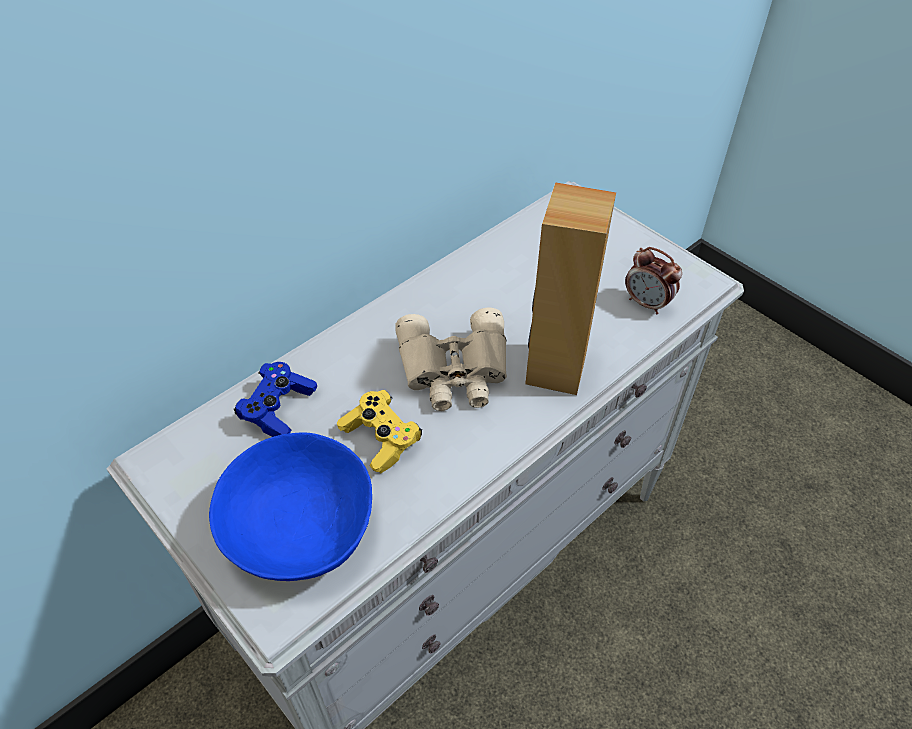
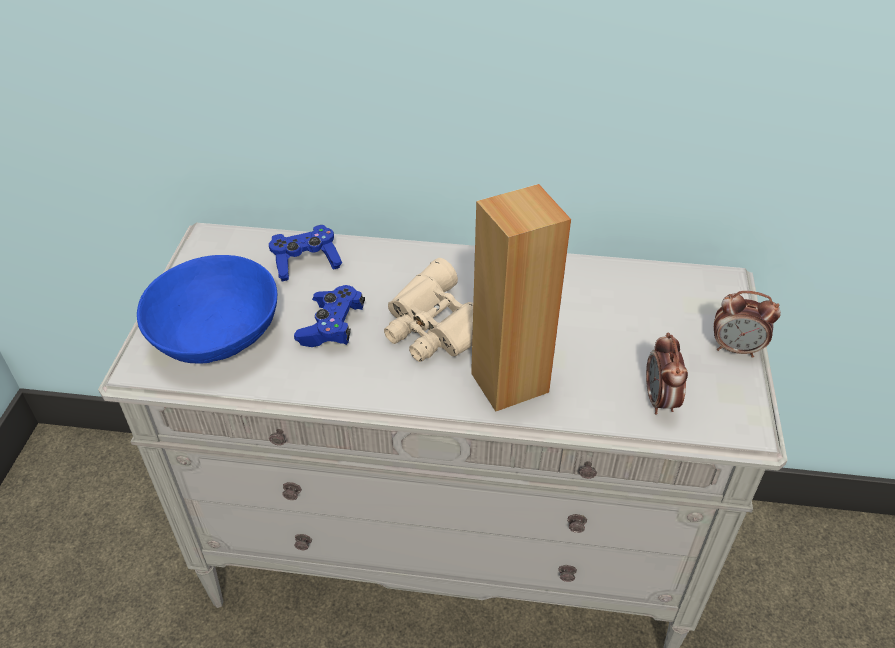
camera: 50 degrees right, 5 degrees down
(381, 438) = (331, 327): yellow game controller -> blue game controller
(636, 237) = (736, 348): none -> alarm clock

